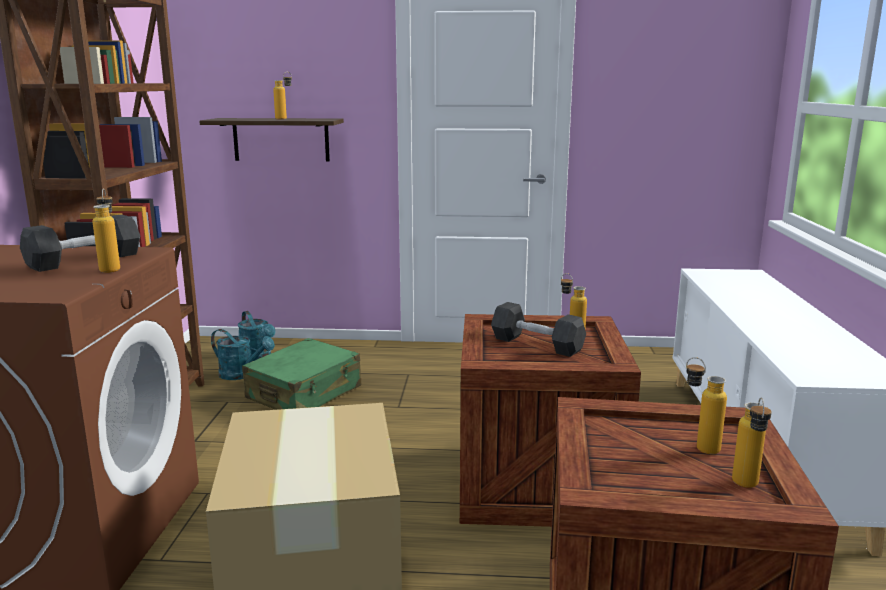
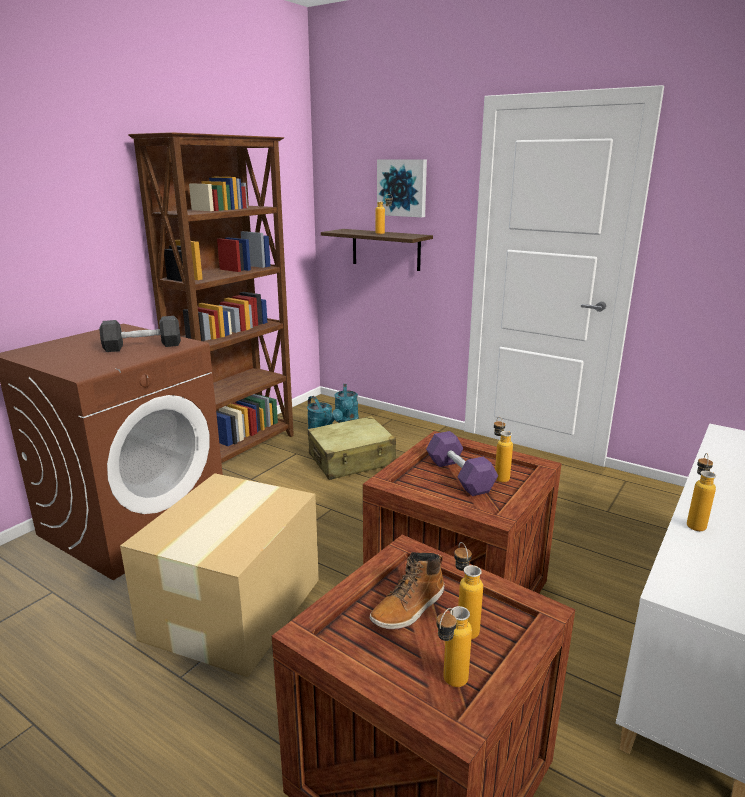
camera: 30 degrees right, 5 degrees up
(111, 268) = (144, 356): bottle -> bottle (694, 523)
(299, 65) = (402, 188): none -> picture
(304, 393) = (352, 460): green suitcase -> beige suitcase
(537, 344) = (459, 476): black dumbbell -> purple dumbbell
(639, 448) = (409, 608): none -> boot

